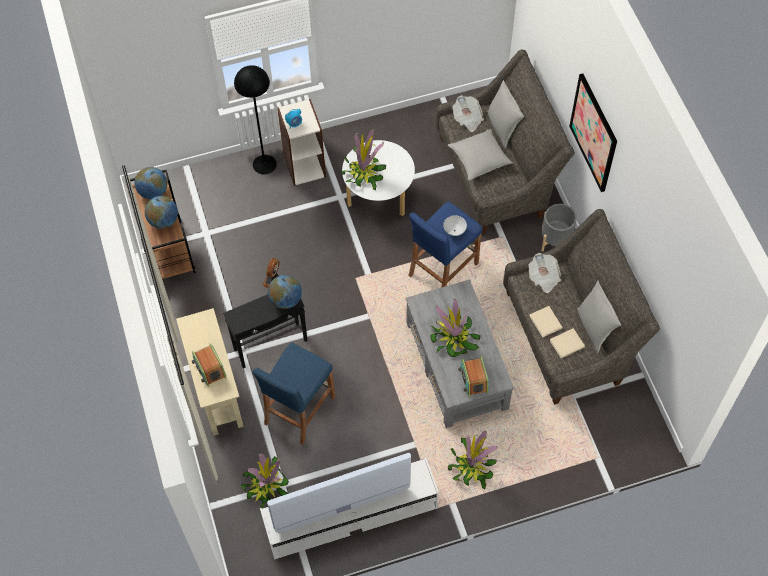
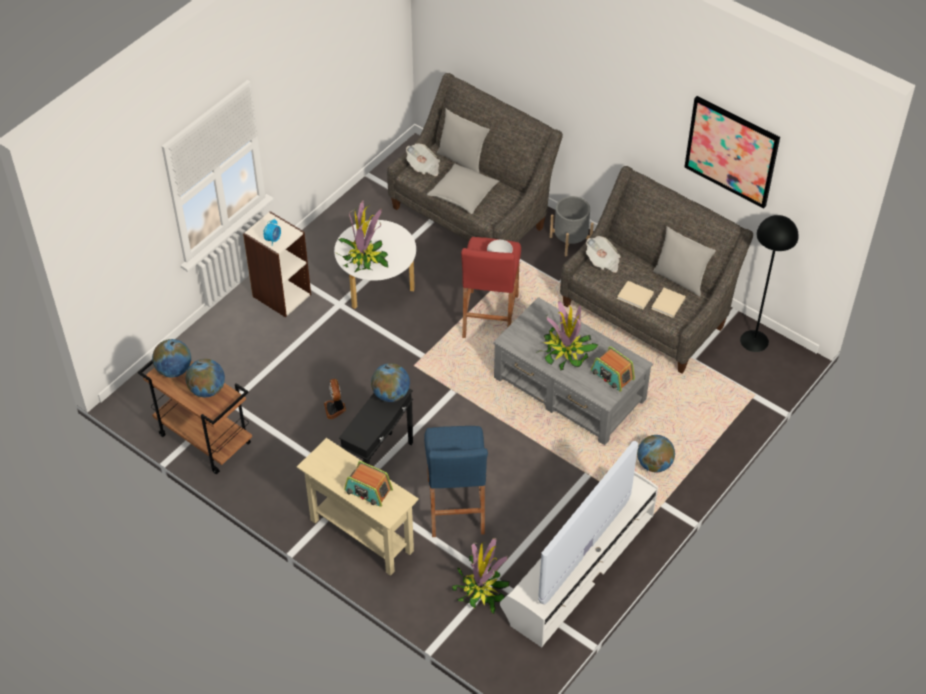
camera: 35 degrees left, 10 degrees down
(265, 164) = (240, 313): black floor lamp -> black floor lamp (754, 341)
(443, 269) = (489, 316): blue stool -> red stool
(472, 467) = (654, 464): potted plant -> globe
(594, 133) = (585, 94): picture -> picture (731, 151)

